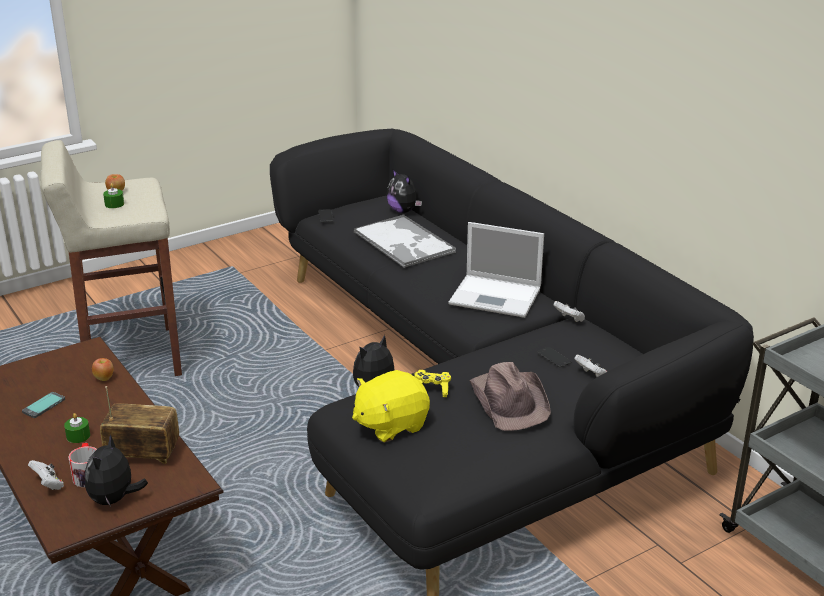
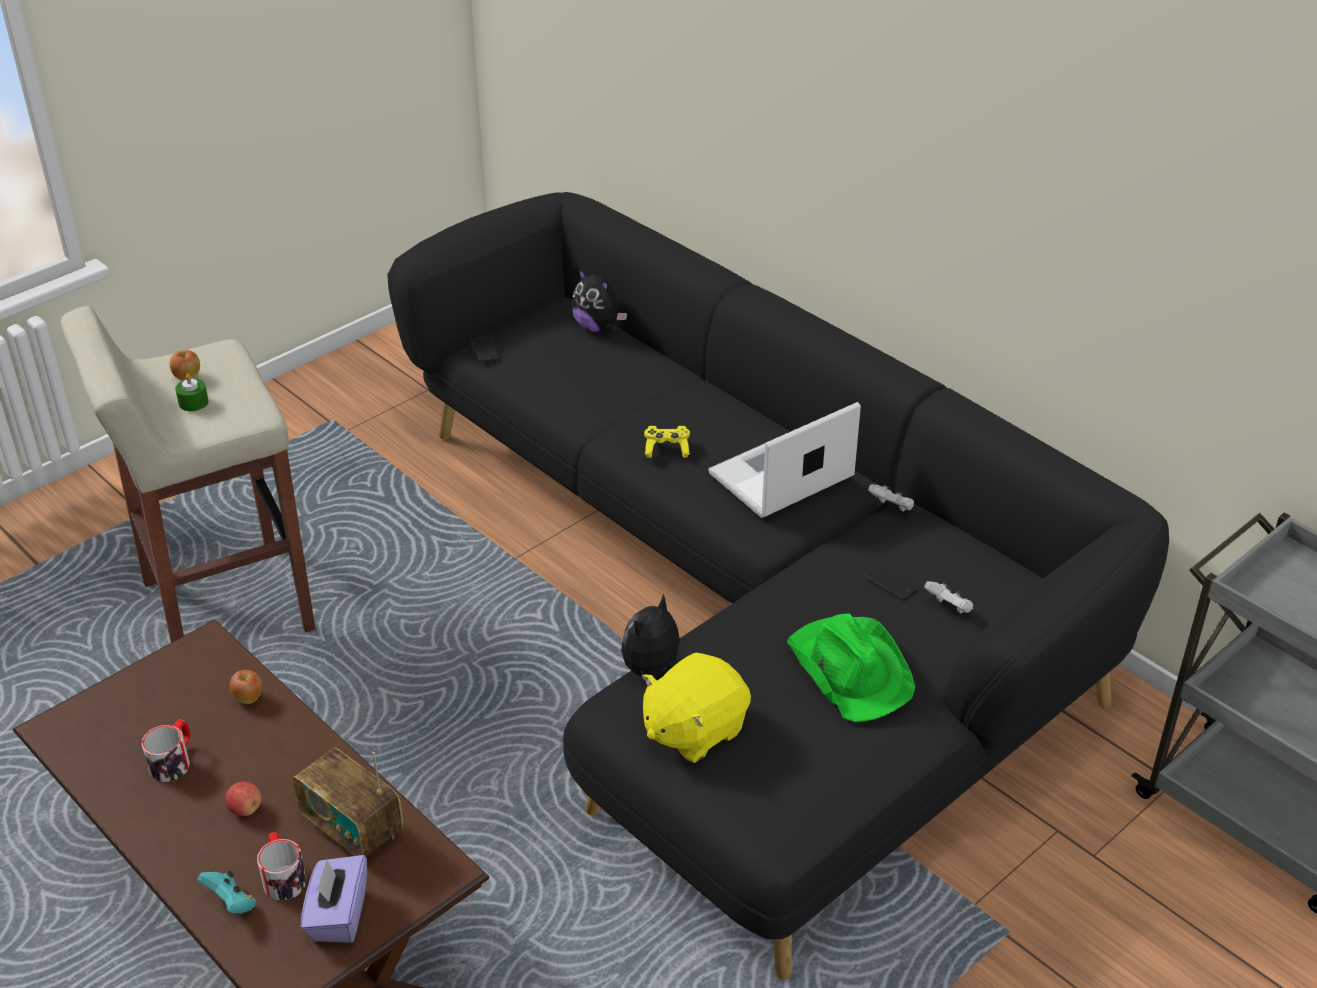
camera: 10 degrees left, 10 degrees up
(44, 406) = (174, 761): phone -> mug
(48, 485) = (231, 903): white game controller -> turquoise game controller
(78, 436) = (245, 809): green candle -> apple
(114, 499) = (338, 915): plush toy -> purple tissue box
(143, 454) = (353, 828): radio -> radio turned 135 degrees counterclockwise
(404, 242) = (617, 389): tray -> none
(431, 389) = (735, 660): yellow game controller -> yellow game controller (667, 449)
(497, 296) = (779, 477): laptop -> laptop turned 135 degrees clockwise
(510, 401) = (850, 668): brown hat -> green hat

